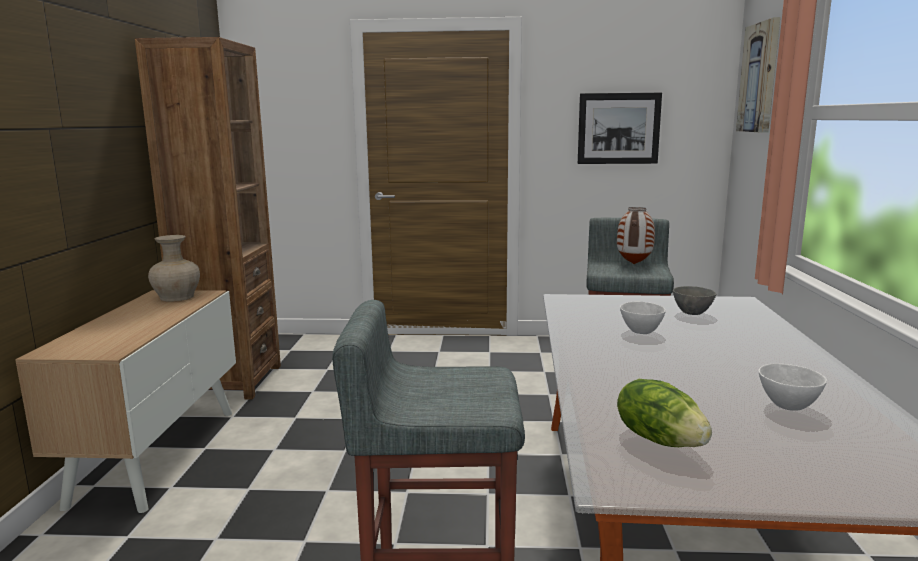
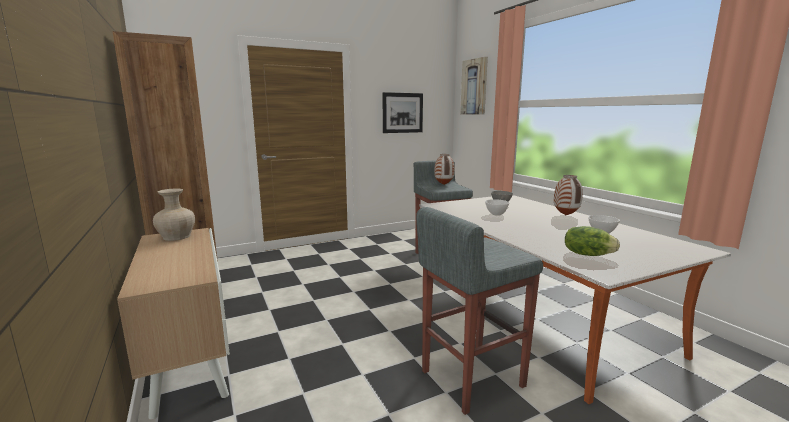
camera: 30 degrees left, 0 degrees up
(786, 356) = (566, 215): none -> vase

